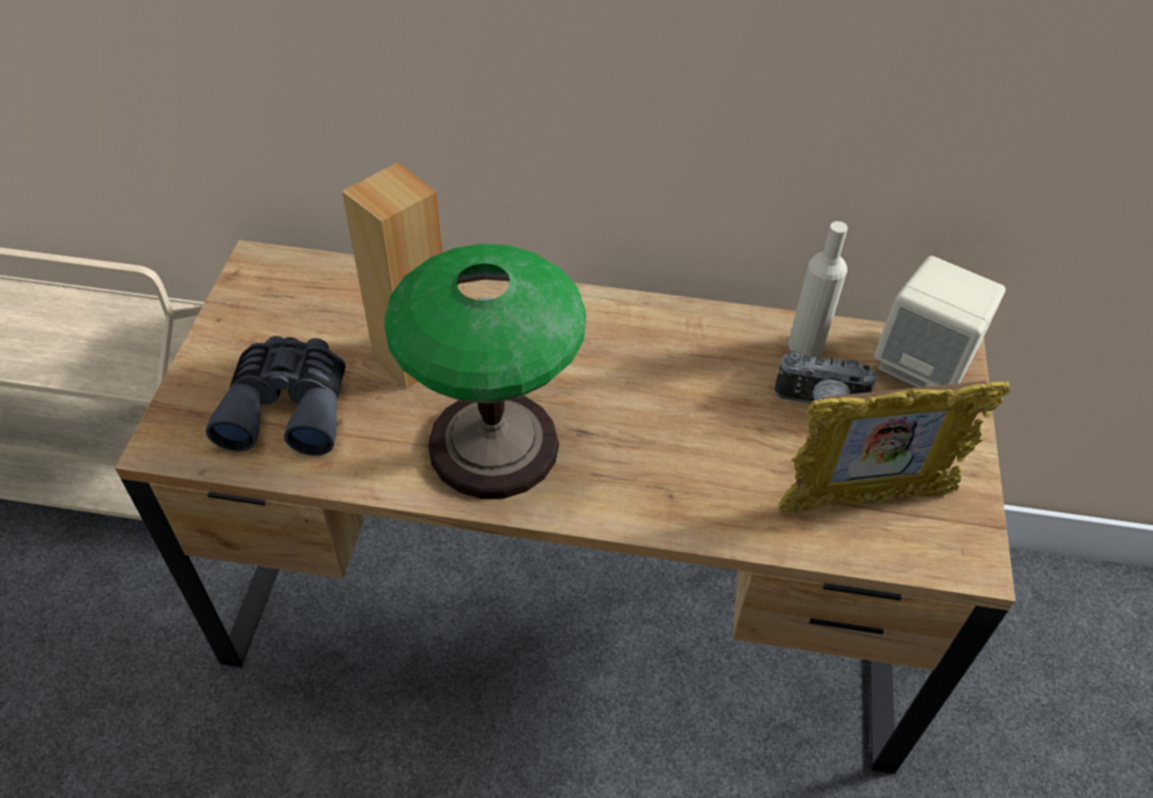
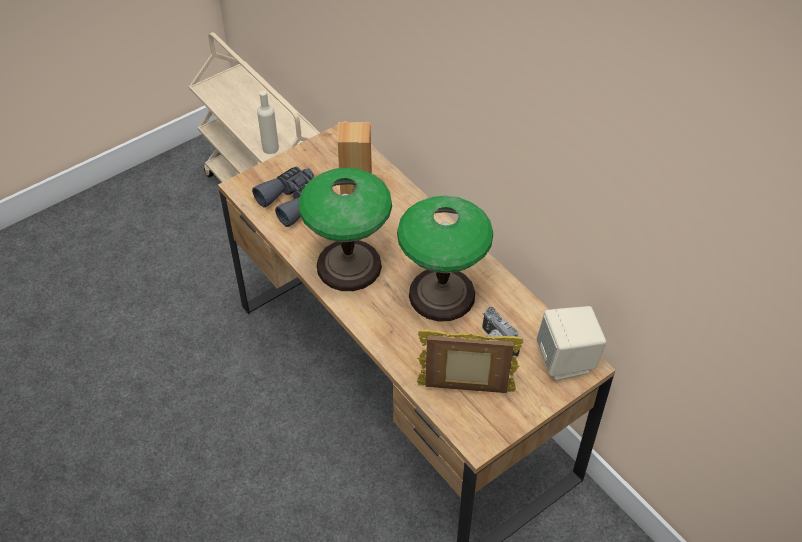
camera: 45 degrees right, 0 degrees up
(674, 392) = (441, 295): none -> table lamp
(806, 345) = (523, 316): beige bottle -> beige bottle (270, 148)
(865, 499) = (465, 390): picture frame -> picture frame turned 150 degrees clockwise

